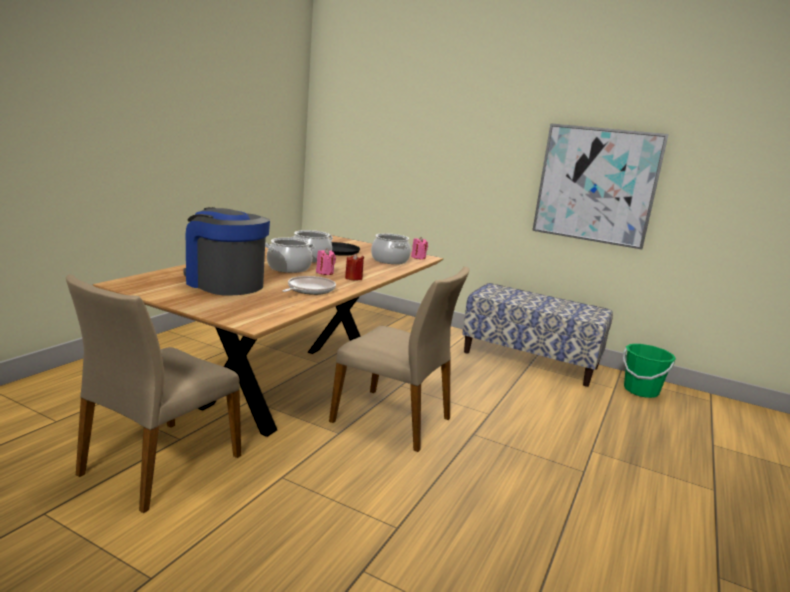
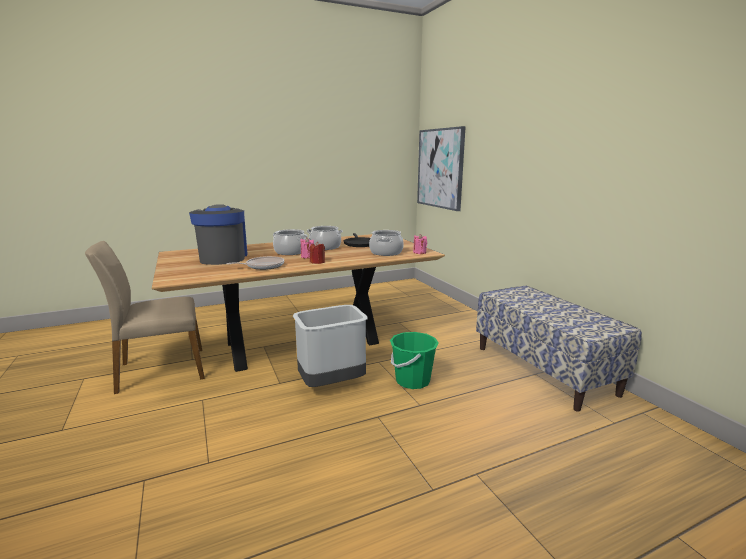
camera: 40 degrees right, 0 degrees up
(393, 419) = (332, 385): beige chair -> grey trash can
(596, 185) = (628, 179): picture -> picture (440, 168)
(640, 391) = (652, 436): green bucket -> green bucket (412, 381)

